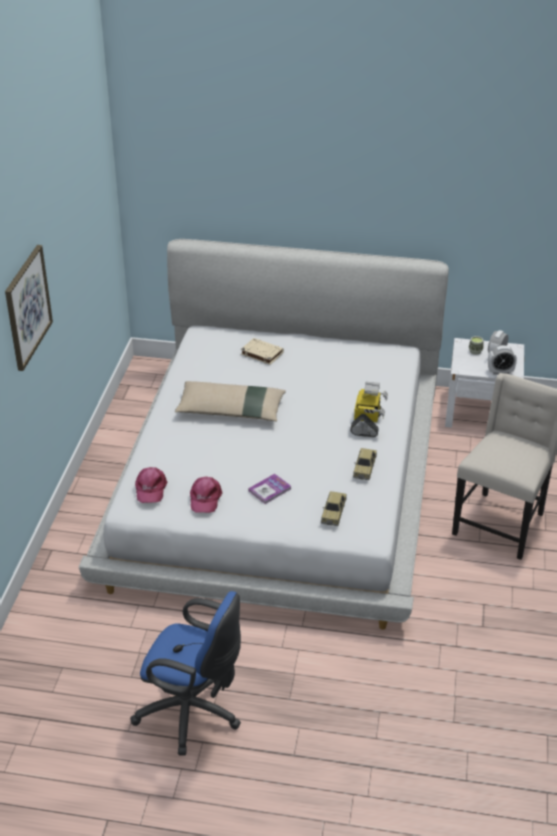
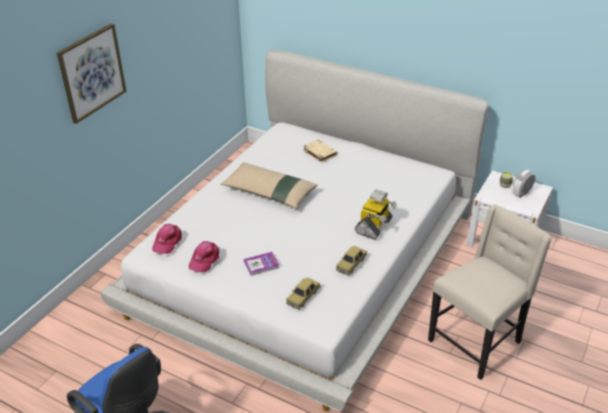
camera: 20 degrees right, 0 degrees up
(500, 372) = (519, 206): alarm clock -> none

